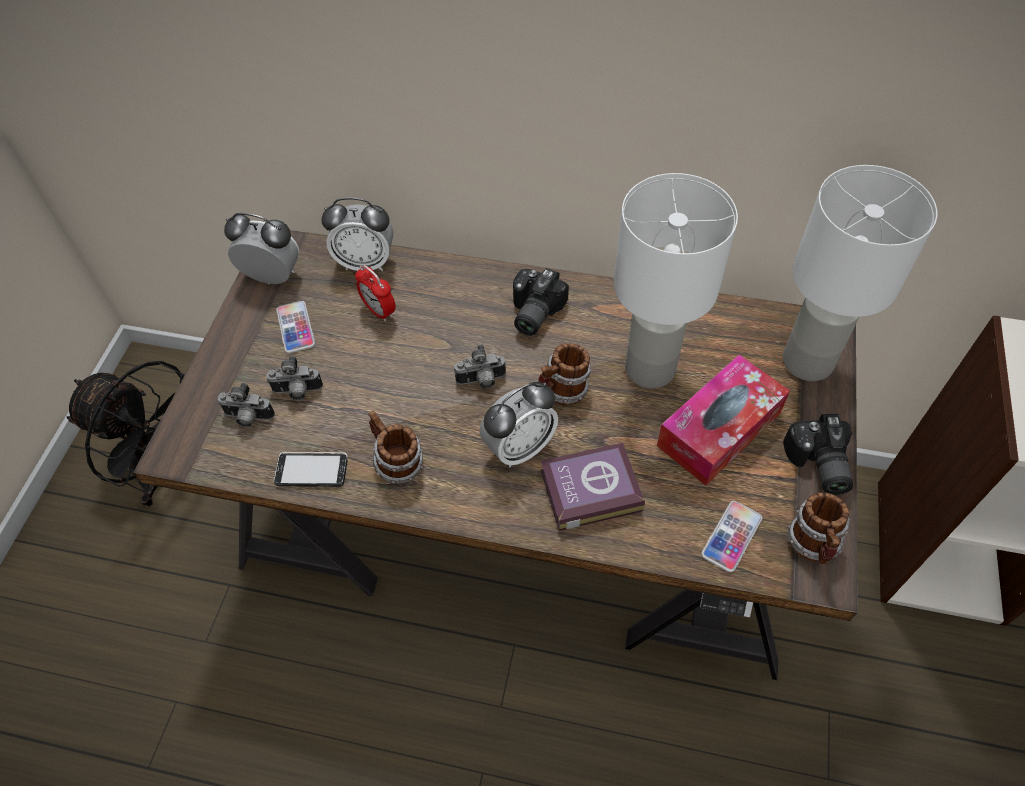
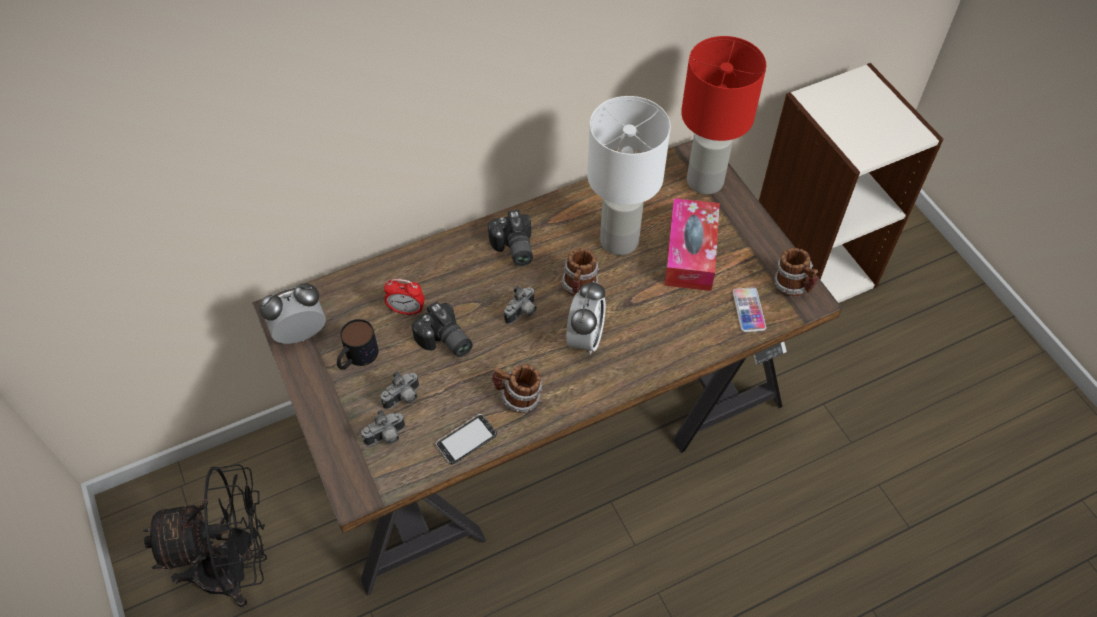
camera: 40 degrees left, 0 degrees up
(295, 327) = (357, 358): phone -> mug
(366, 262) = (362, 283): alarm clock -> none
(588, 490) = (648, 337): book -> none
(806, 361) = (704, 181): white table lamp -> red table lamp
(817, 465) = (759, 240): camera -> camera (444, 342)

